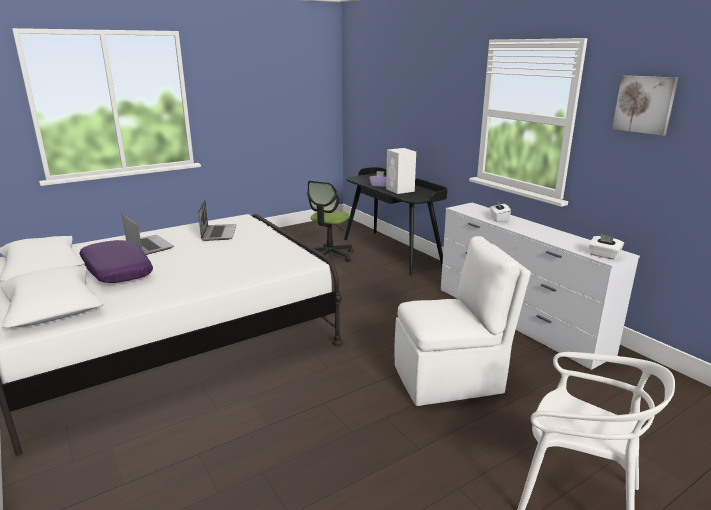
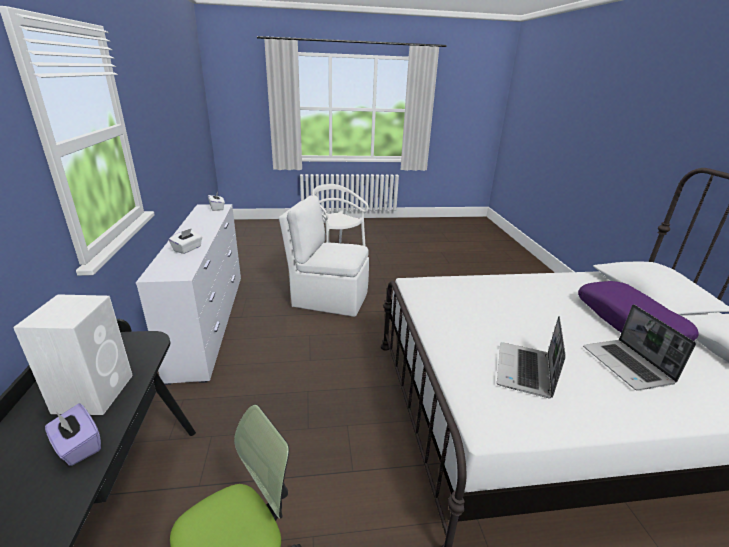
camera: 155 degrees left, 5 degrees up
(644, 104) = (144, 95): picture -> none

